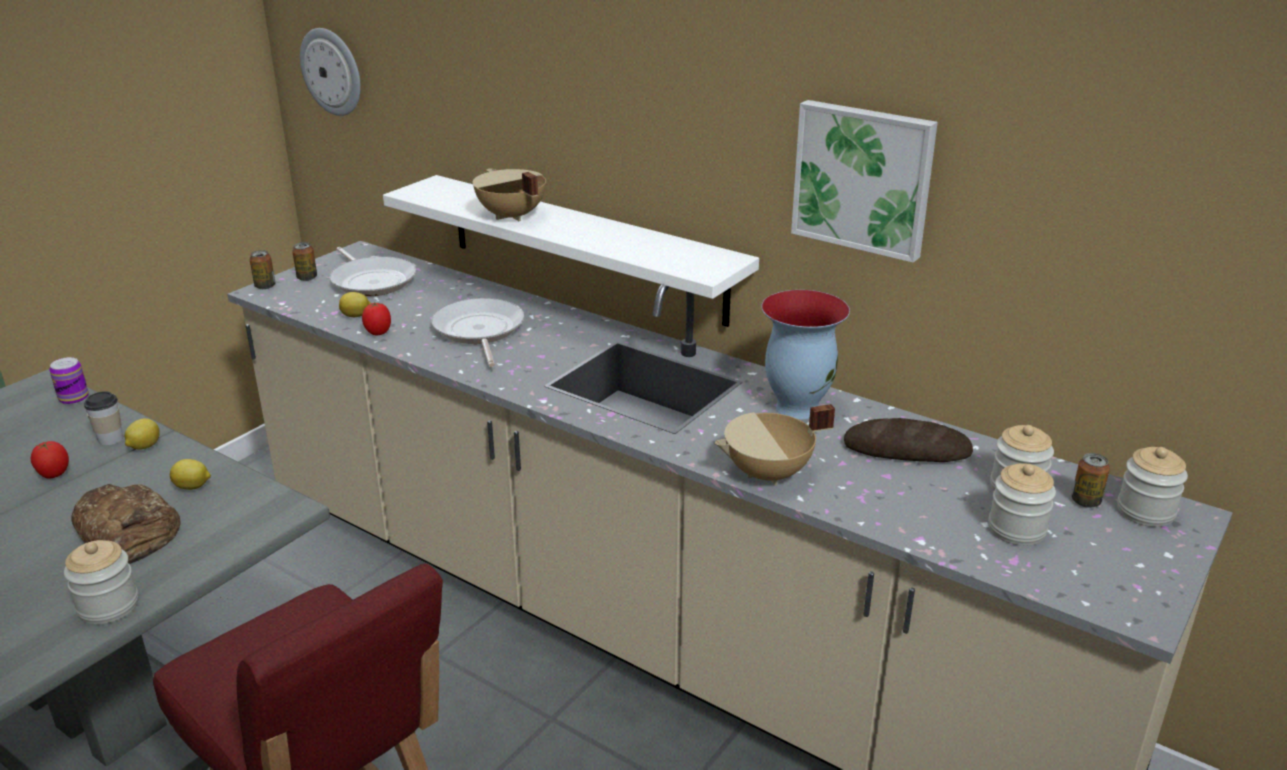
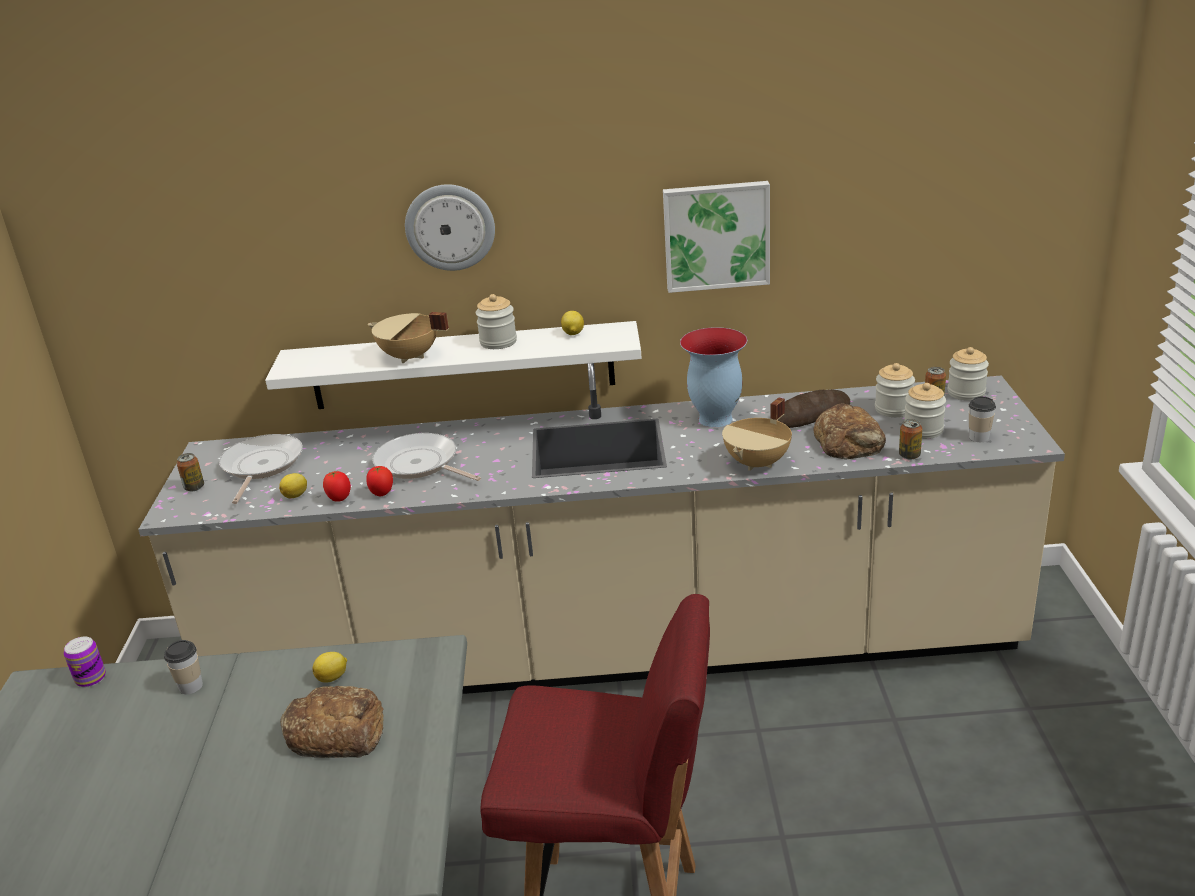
camera: 35 degrees left, 0 degrees up
(54, 475) = (188, 734): tomato -> tomato (382, 494)
(108, 606) = (410, 778): jar -> jar (498, 342)
(144, 446) = (234, 675): lemon -> lemon (573, 334)
(265, 286) = (166, 509): can -> can (909, 455)
(332, 71) = (127, 285): wall clock -> wall clock (450, 227)
(372, 281) = (261, 466): frying pan -> frying pan turned 105 degrees counterclockwise
(906, 500) = (850, 441): none -> bread
(1078, 573) = (979, 437): none -> cup

